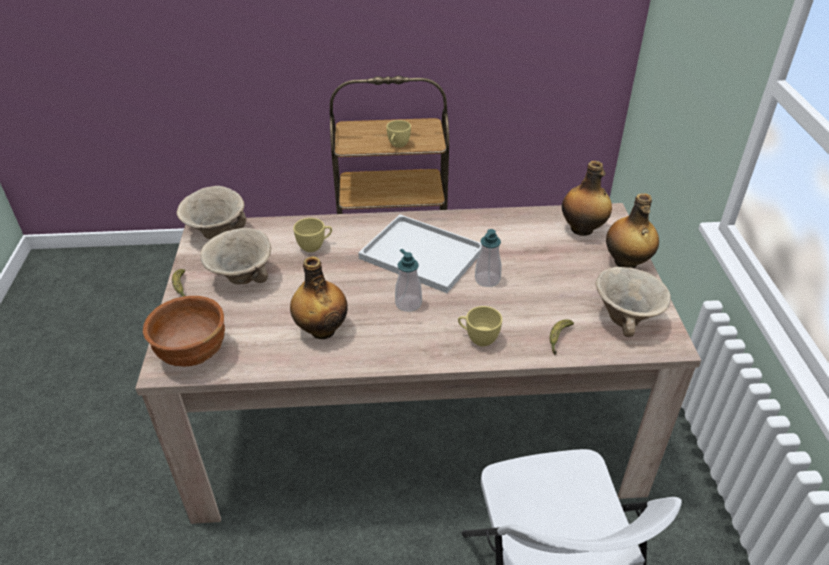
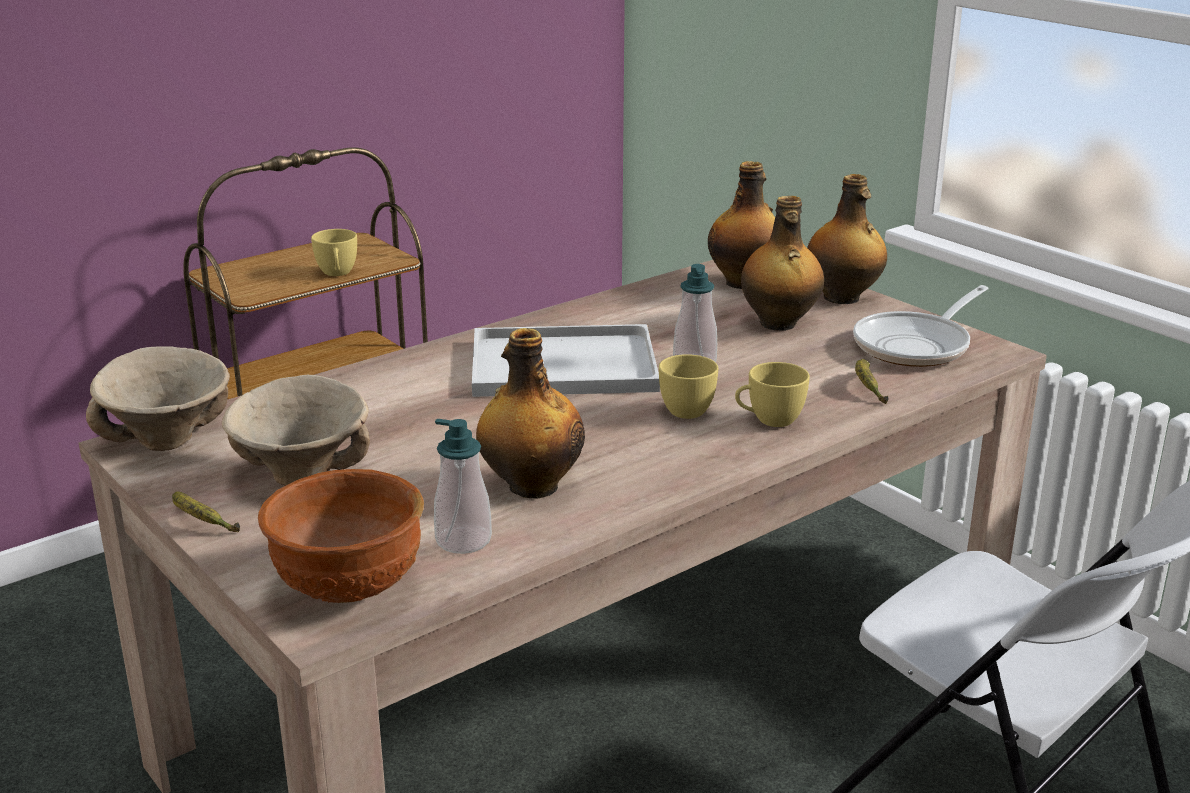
camera: 35 degrees left, 15 degrees down
(315, 246) = (378, 404): yellow cup -> yellow cup (690, 409)
(408, 303) = (621, 418): soap dispenser -> soap dispenser (463, 540)
(565, 269) = (778, 324): none -> bottle
(626, 318) = (917, 345): beige bowl -> frying pan

